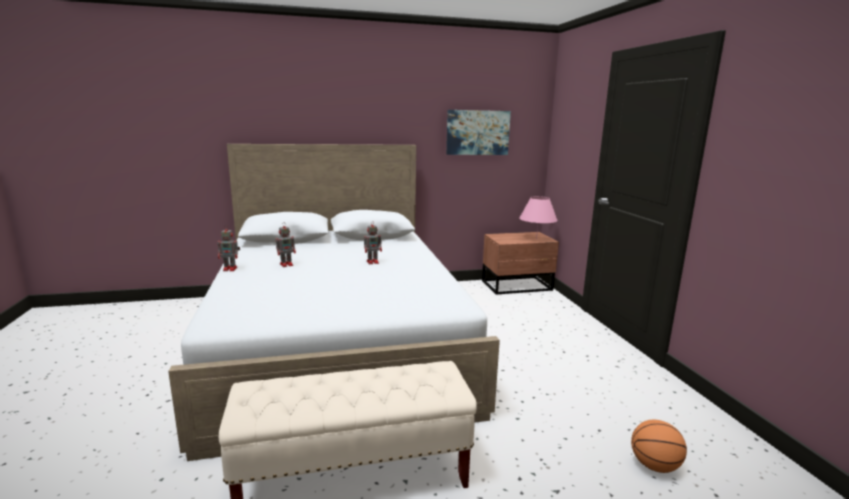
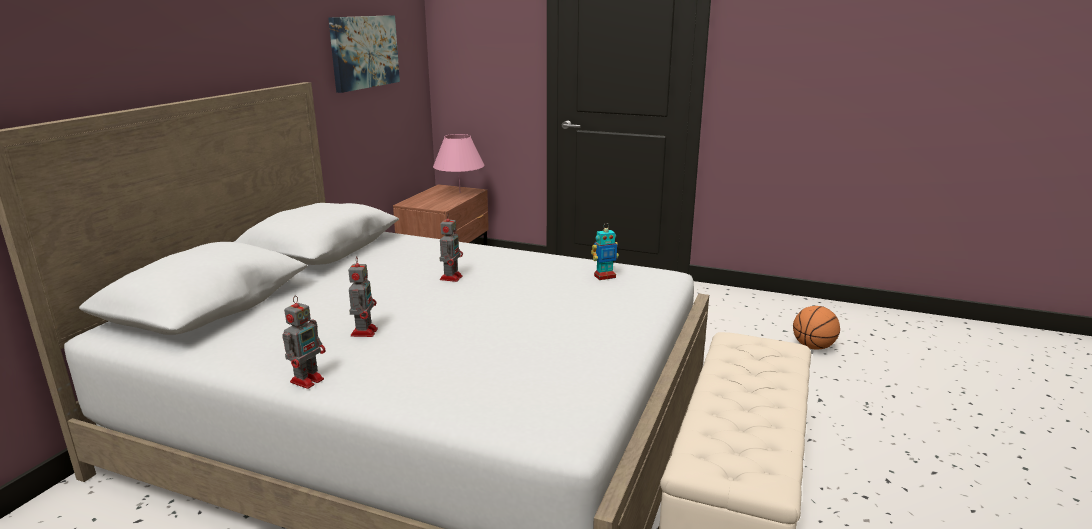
camera: 55 degrees left, 5 degrees up
(430, 291) = (604, 276): none -> toy robot

